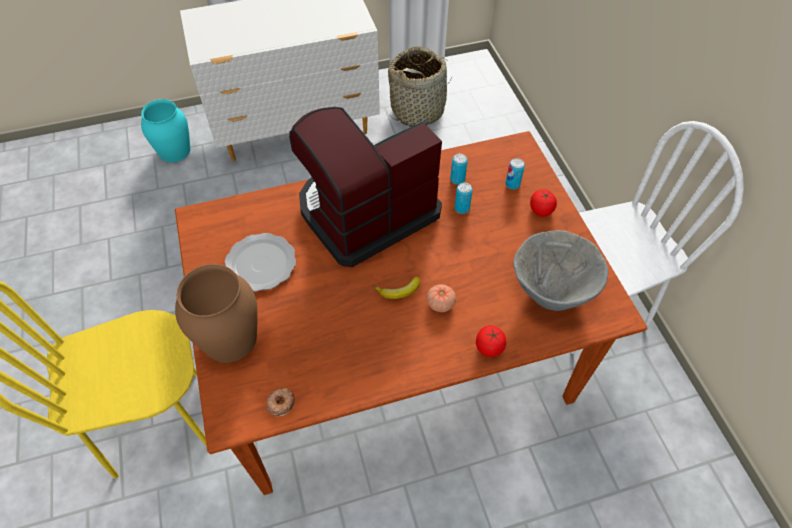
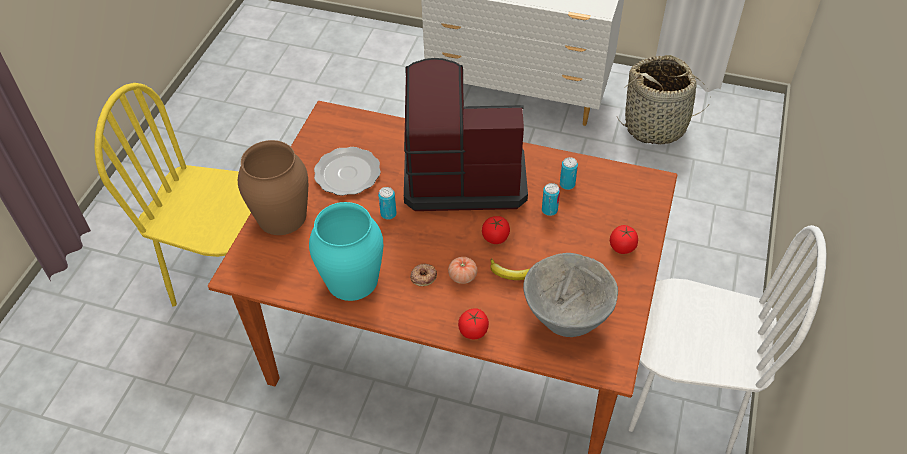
camera: 35 degrees right, 5 degrees down
(174, 150) = (398, 65): turquoise vase -> turquoise vase (352, 279)
(280, 403) = (280, 281): donut -> donut (423, 276)
(399, 291) = (437, 249): banana -> banana (510, 274)
(439, 254) = (495, 237): none -> tomato
(512, 184) = (615, 212): can -> can (388, 214)

